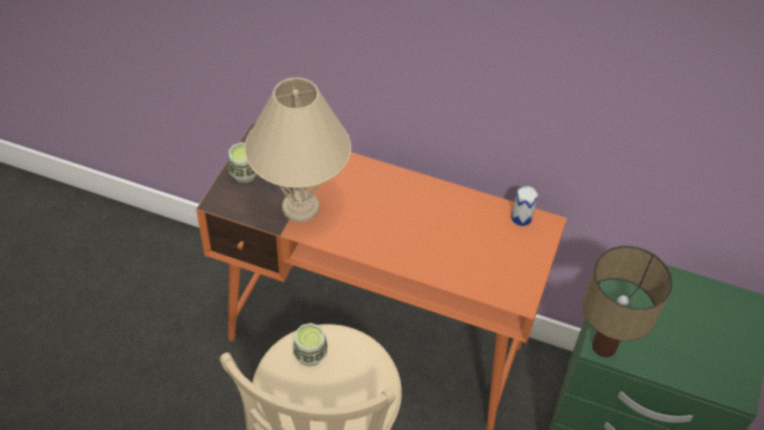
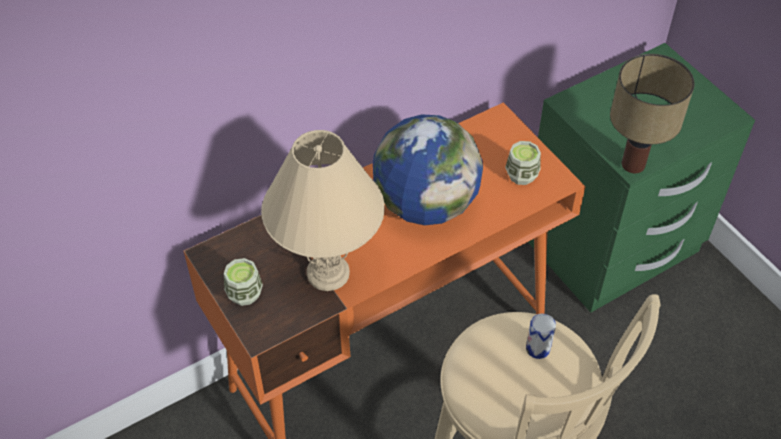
camera: 50 degrees left, 0 degrees up
(310, 354) = (486, 368): cup -> cup (521, 175)
(414, 227) = (425, 204): none -> globe
(521, 218) = (479, 129): can -> can (538, 348)

